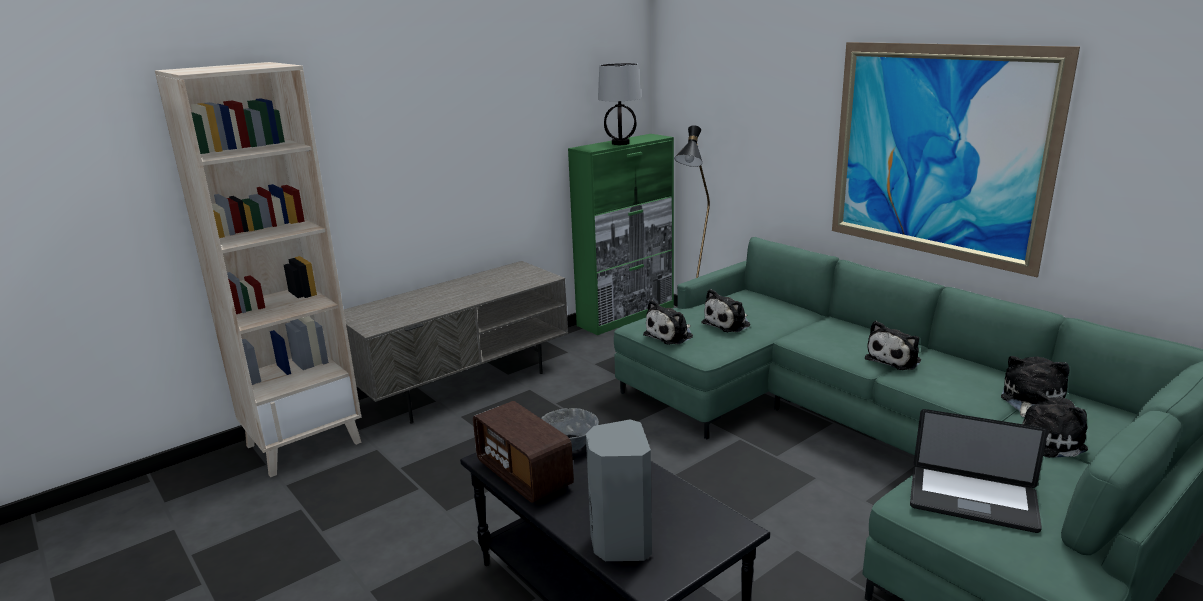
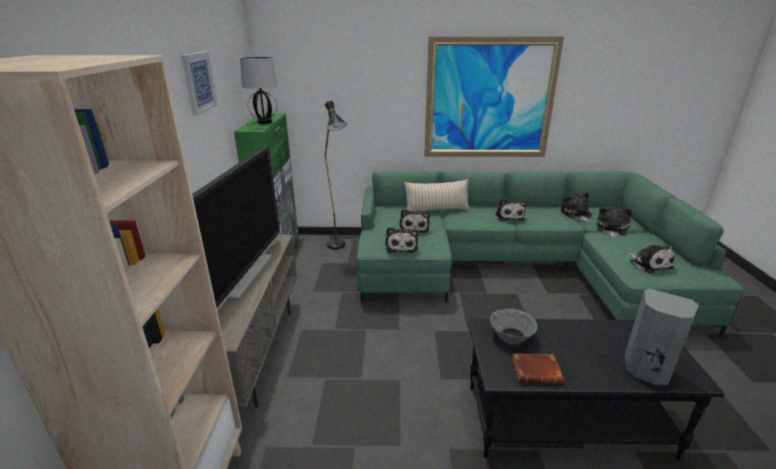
camera: 50 degrees left, 5 degrees up
(466, 294) = (244, 275): none -> television
(507, 89) = (198, 82): none -> picture
(524, 475) = (536, 371): radio -> brown book
(806, 316) = (436, 210): none -> beige pillow
(972, 500) = (649, 264): laptop -> plush toy

